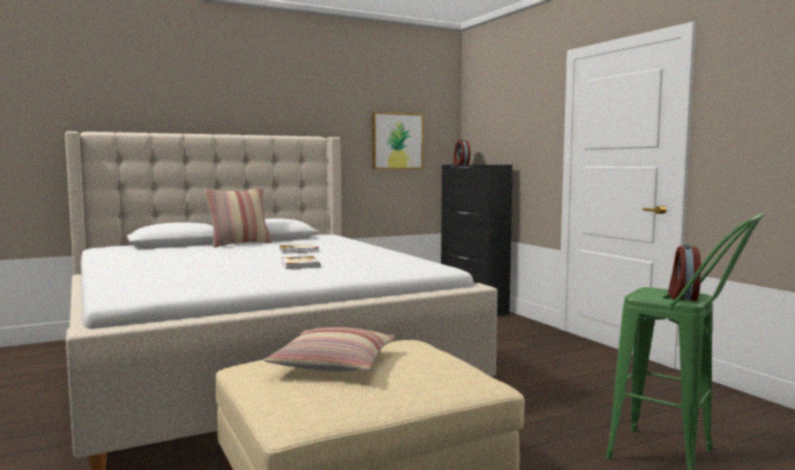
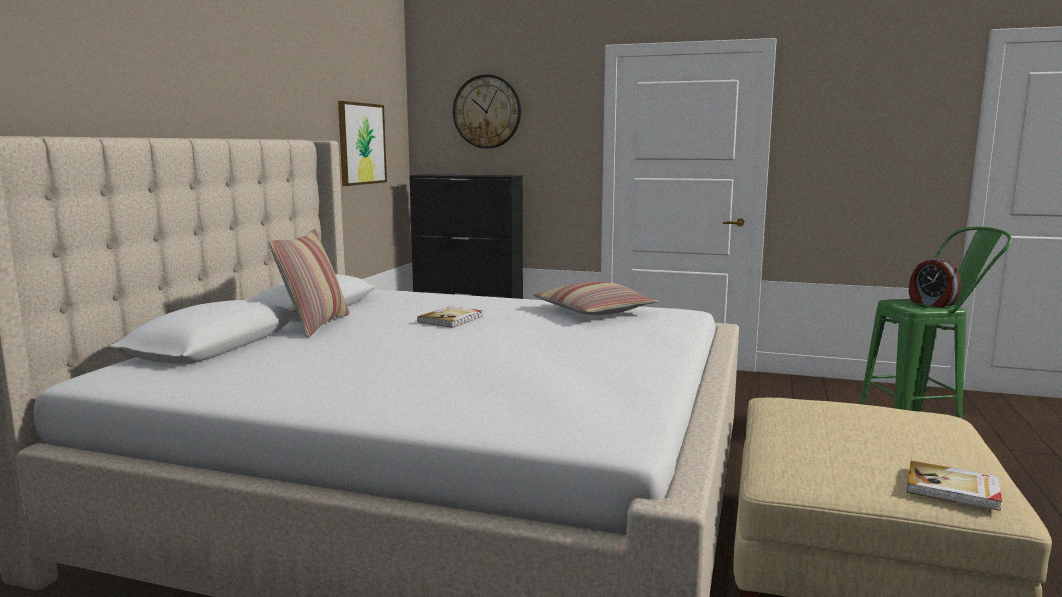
camera: 45 degrees left, 5 degrees up
(299, 265) = (556, 338): book -> book (953, 489)
(334, 364) = (835, 443): pillow -> pillow (594, 312)
(461, 164) = (436, 174): alarm clock -> none
(498, 114) = (487, 112): none -> wall clock

